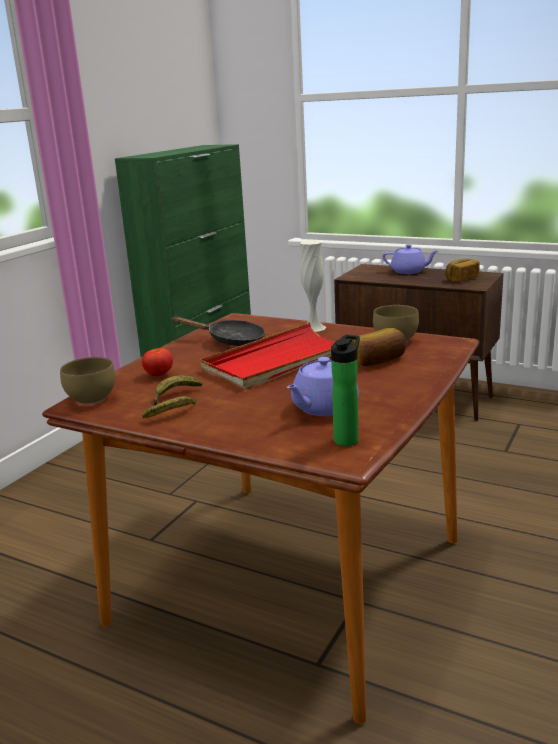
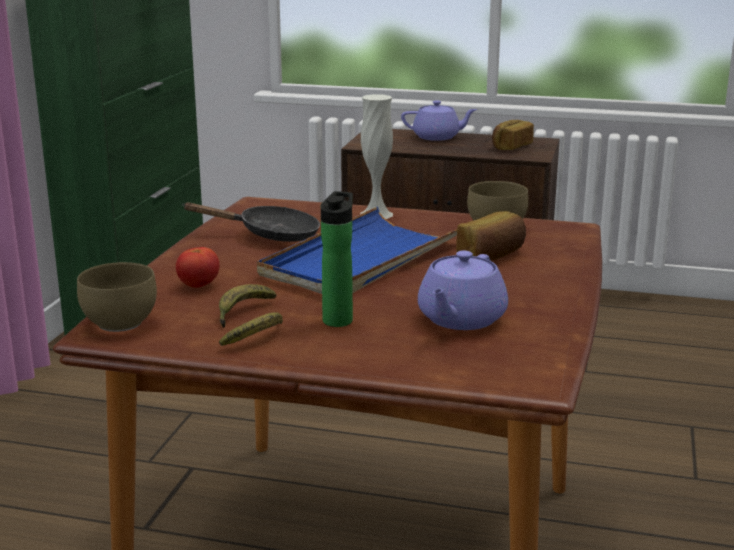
camera: 15 degrees left, 0 degrees up
(281, 360) = (361, 260): red tray -> blue tray
(347, 439) = (518, 357): bottle -> bottle (339, 319)

